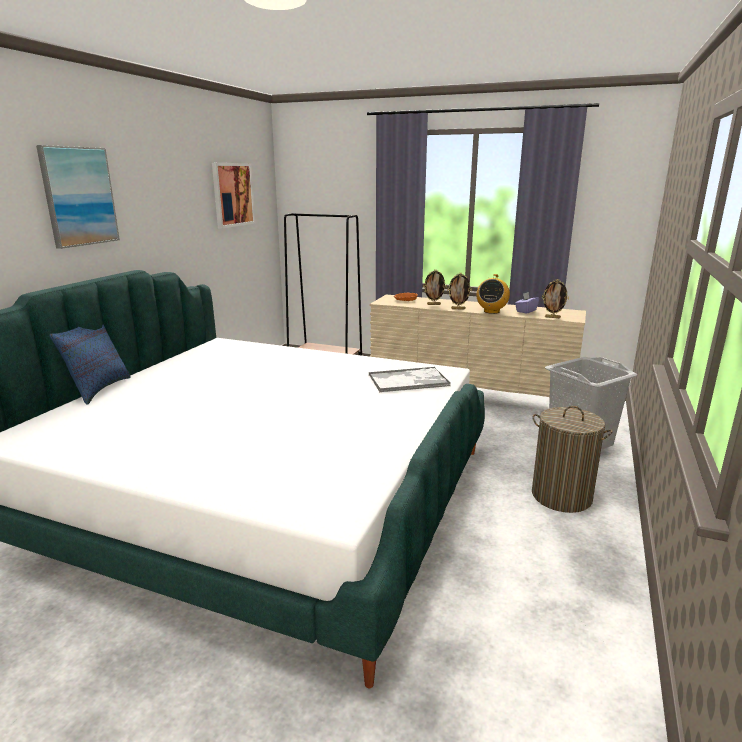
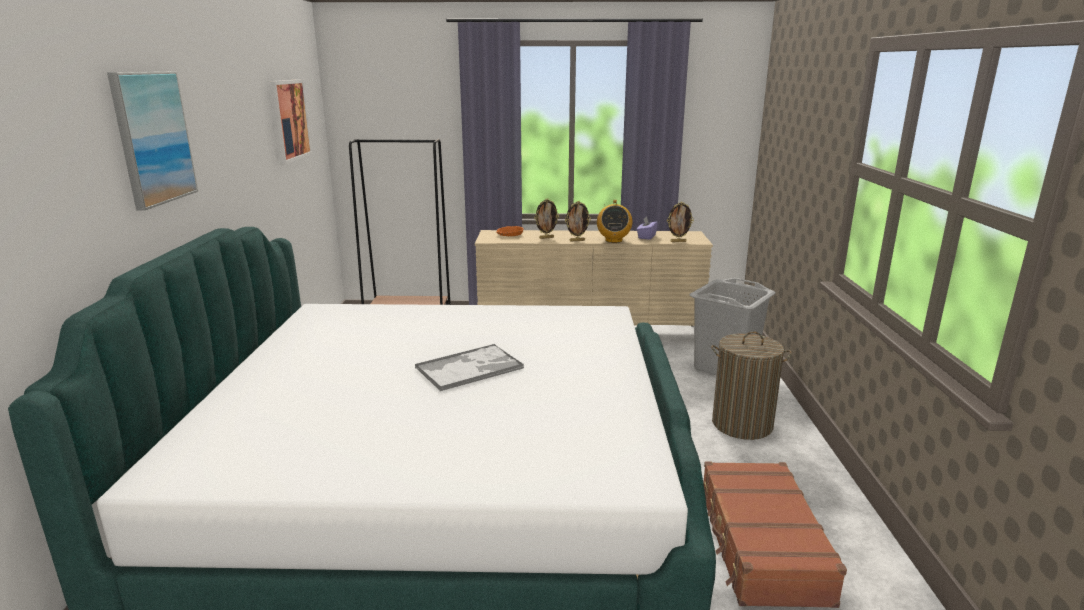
camera: 20 degrees left, 0 degrees up
(100, 390) = (215, 392): blue pillow -> none
(409, 380) = (581, 327): tray -> tray (470, 368)
(502, 610) = (760, 545): none -> brown suitcase

